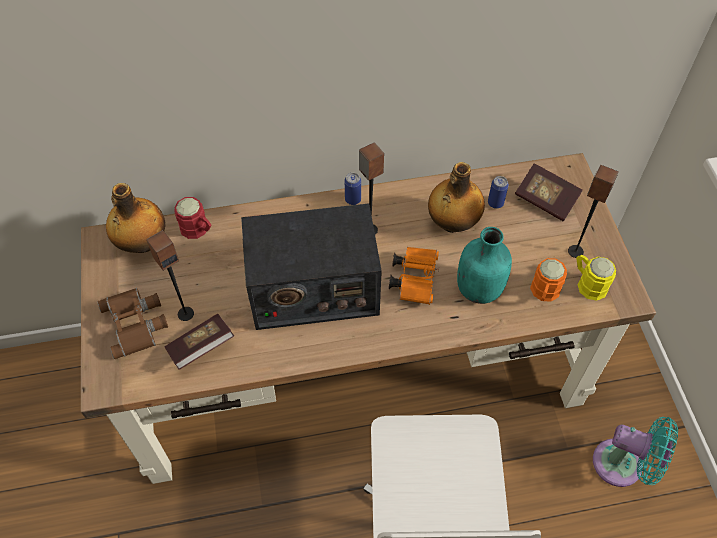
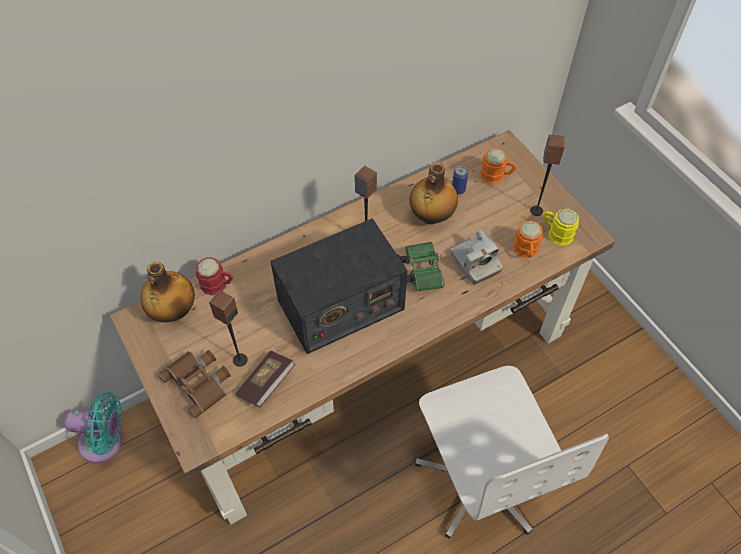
camera: 20 degrees left, 0 degrees up
(353, 199) = (341, 220): can -> none
(414, 279) = (420, 271): orange binoculars -> green binoculars
(479, 288) = (475, 263): turquoise bottle -> camera
(545, 200) = (496, 176): book -> orange mug
(623, 465) = (609, 373): turquoise fan -> turquoise fan (105, 442)

